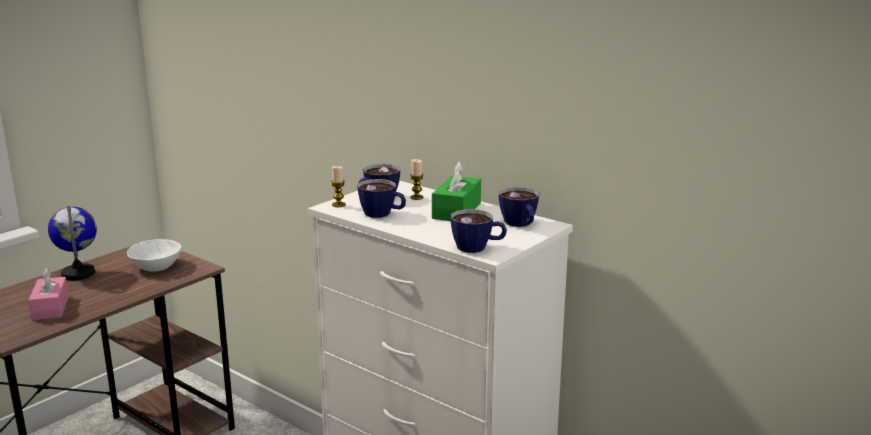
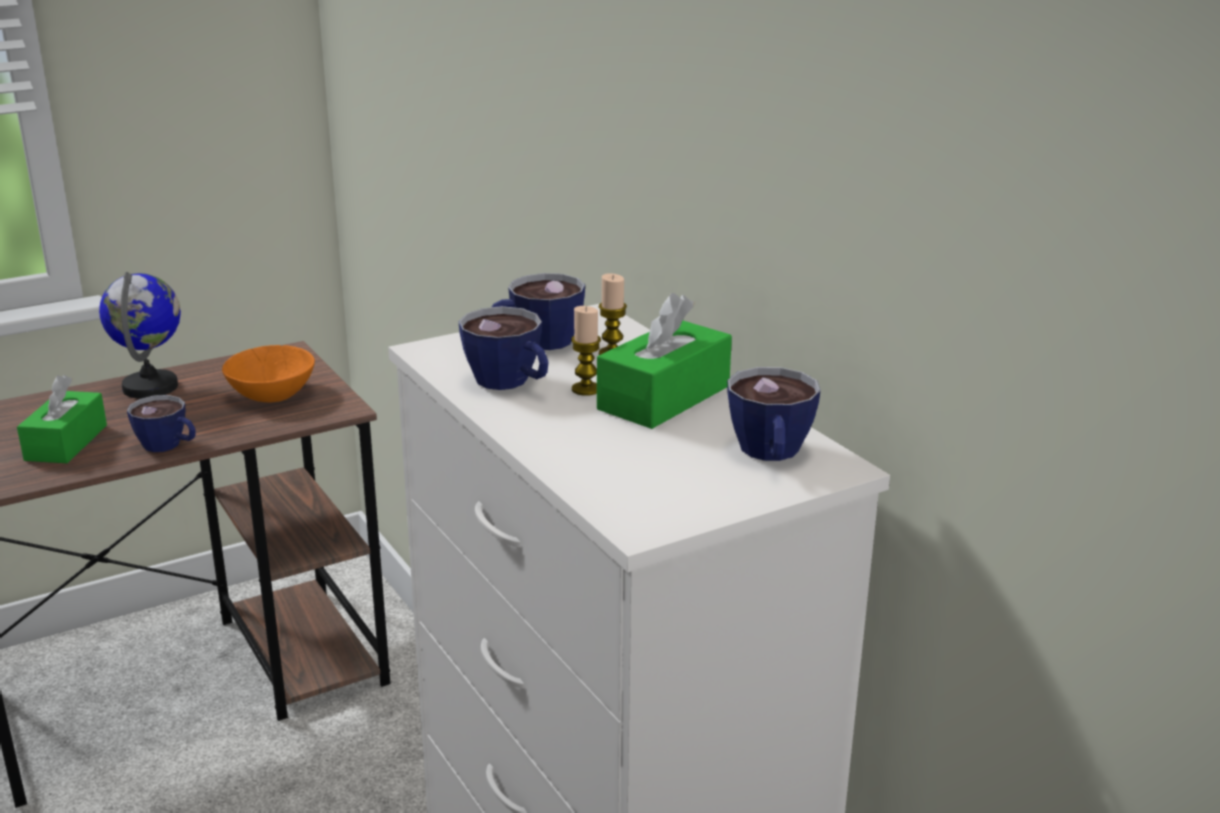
camera: 20 degrees right, 5 degrees up
(50, 308) = (66, 443): pink tissue box -> green tissue box
(157, 266) = (273, 393): white bowl -> orange bowl
(338, 205) = (449, 348): candle -> candle (586, 389)
(478, 248) = (628, 500): cup -> cup (169, 446)

